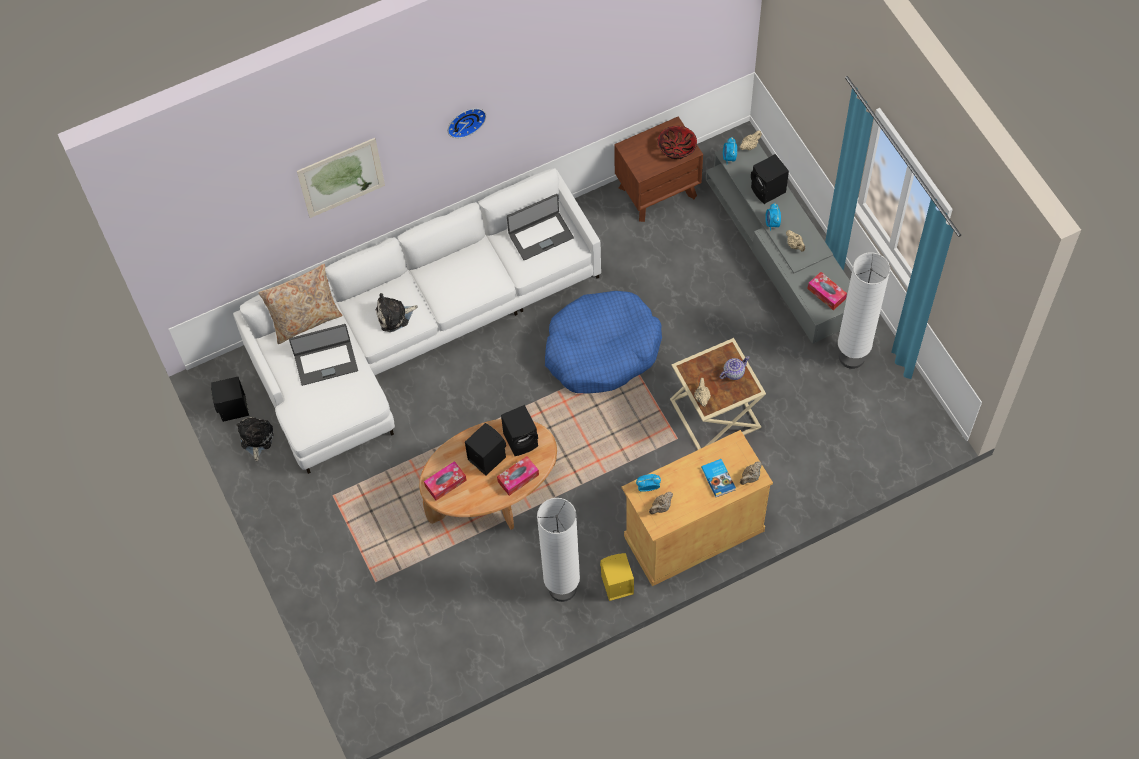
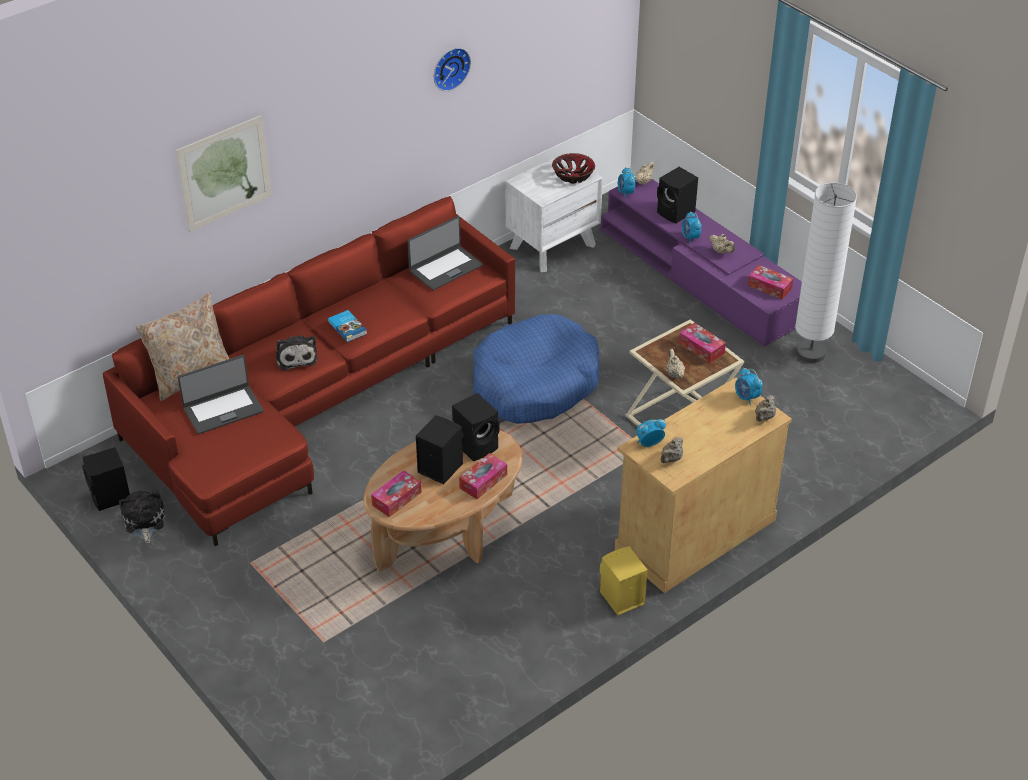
camera: 15 degrees left, 20 degrees down
(394, 316) = (296, 357): plush toy -> plush toy turned 75 degrees counterclockwise
(412, 332) = (312, 398): white sofa -> red sofa
(465, 120) = (355, 111): wall clock -> wall clock (449, 67)
(562, 588) = (557, 612): white floor lamp -> none
(657, 191) = (553, 246): brown nightstand -> white nightstand
(718, 478) = (728, 423): book -> book (348, 327)
(733, 372) = (701, 348): teapot -> tissue box
(742, 454) = (746, 397): none -> alarm clock
(780, 249) = (700, 275): grey tv stand -> purple tv stand

